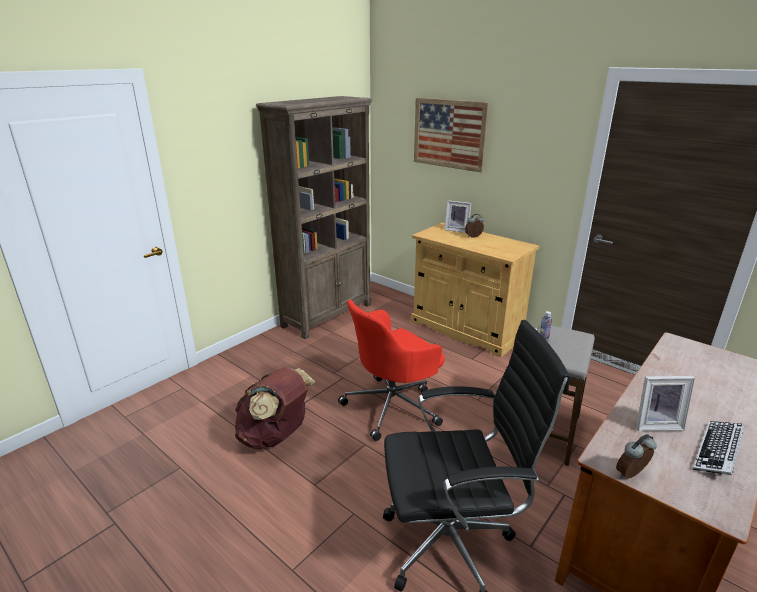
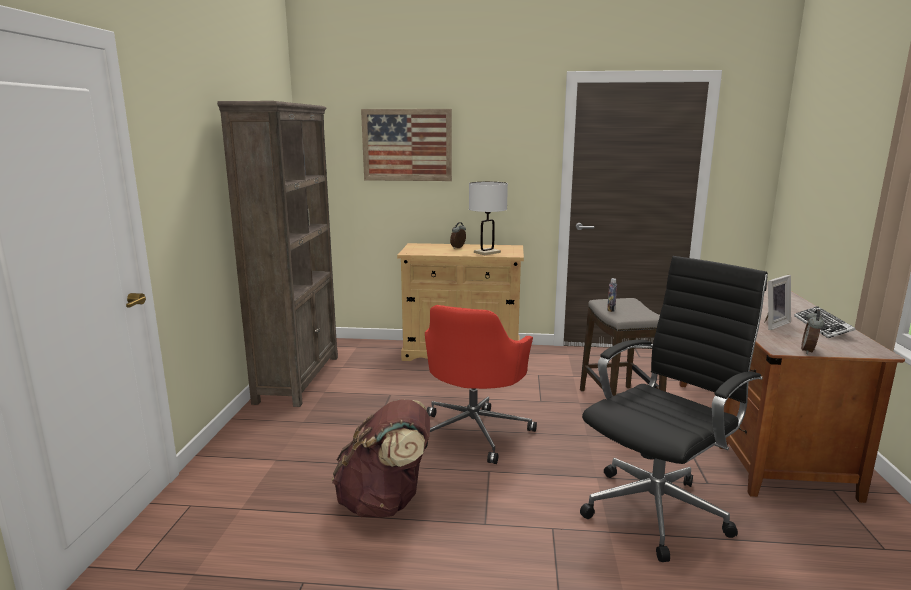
camera: 35 degrees left, 10 degrees down
(457, 230) = (433, 246): picture frame -> none
(489, 248) = (487, 252): none -> white table lamp

